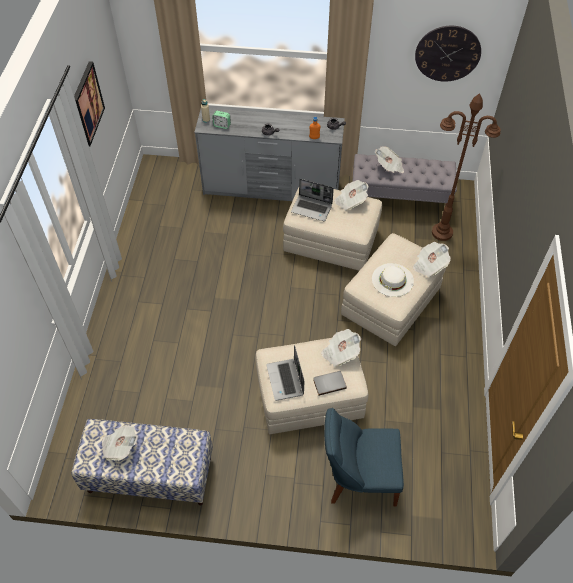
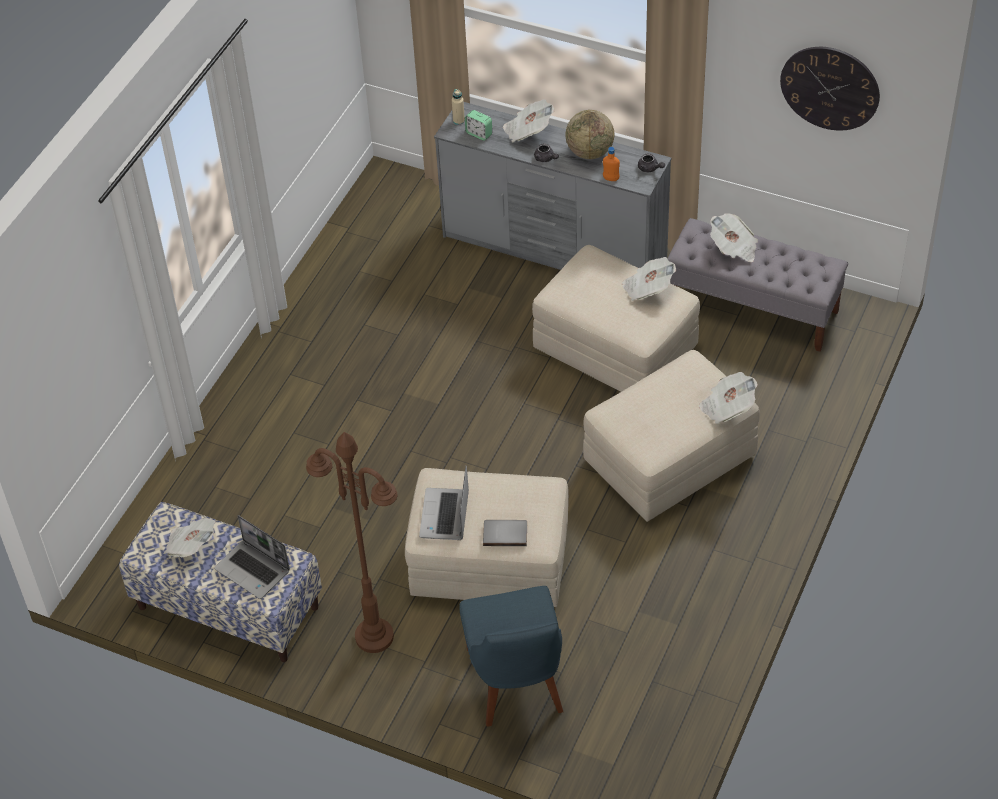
camera: 20 degrees right, 5 degrees down
(87, 104) = (274, 69): picture -> none
(294, 124) = (590, 152): none -> globe
(312, 208) = (584, 287): laptop -> laptop (254, 570)
(340, 353) = (537, 498): newspaper -> newspaper (528, 131)
(358, 478) = (516, 684): blue chair -> blue chair turned 120 degrees counterclockwise
(392, 280) = (661, 416): white hat -> none
(442, 232) = (801, 373): brown floor lamp -> brown floor lamp (375, 636)

